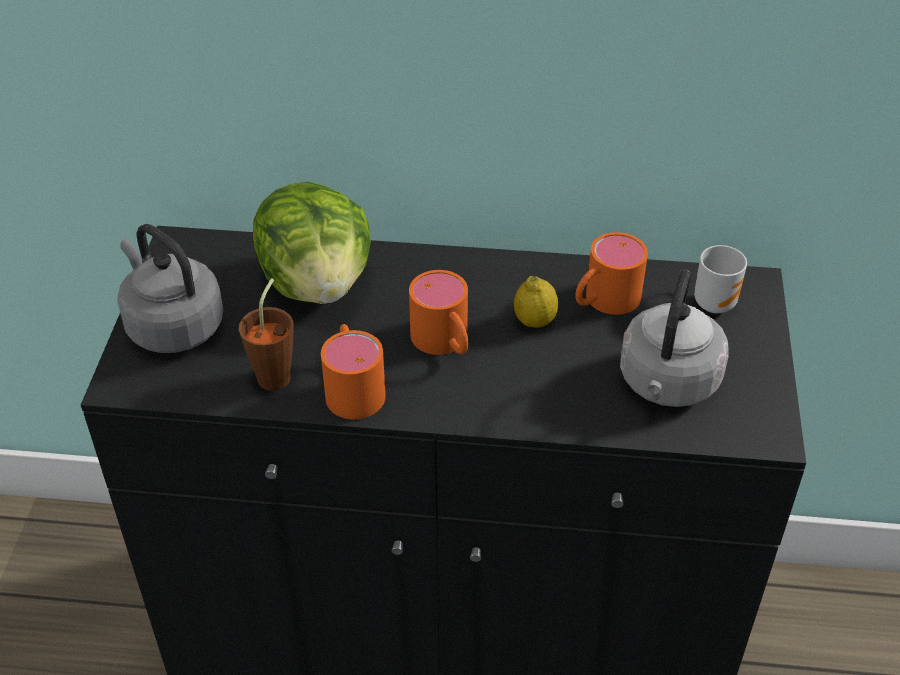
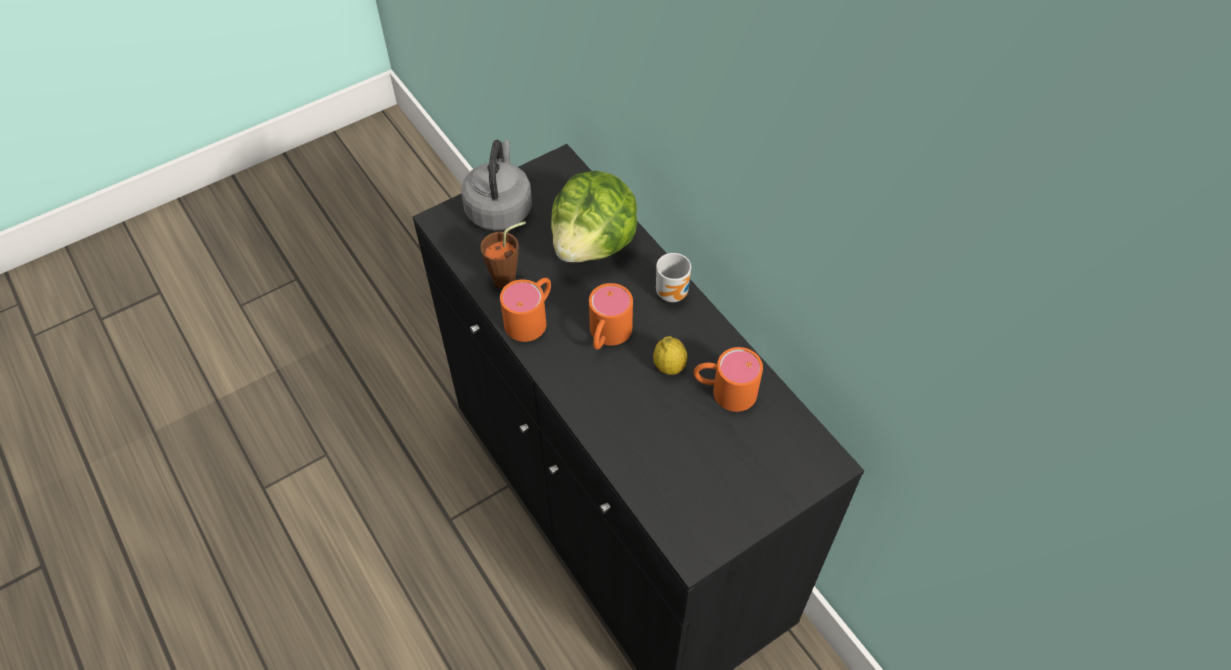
camera: 50 degrees right, 10 degrees up
(667, 384) = (684, 470): grey kettle -> none
(714, 302) = (787, 451): mug -> mug (674, 293)

